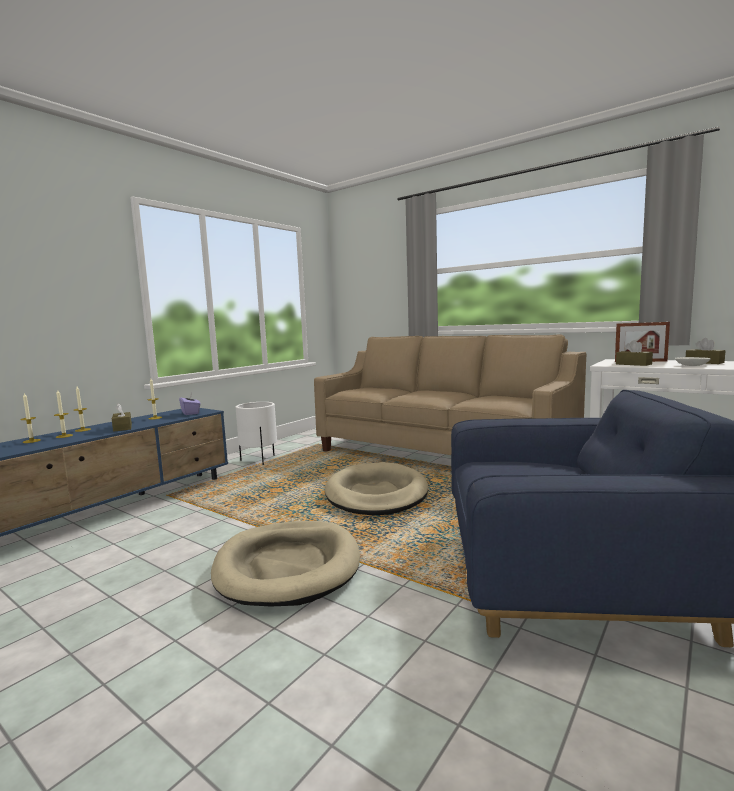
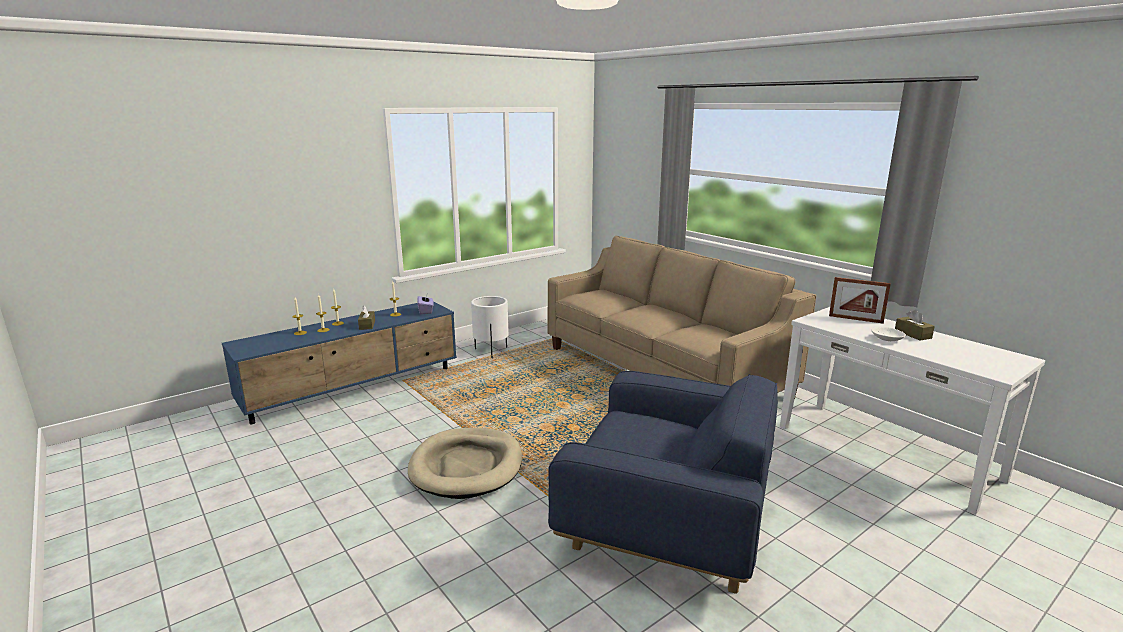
camera: 15 degrees right, 10 degrees up
(376, 494) = (571, 409): beige dog bed -> none
(633, 364) = (837, 325): brown tissue box -> none

